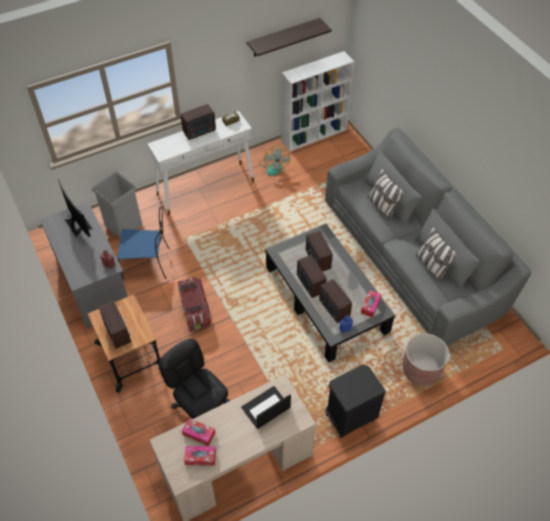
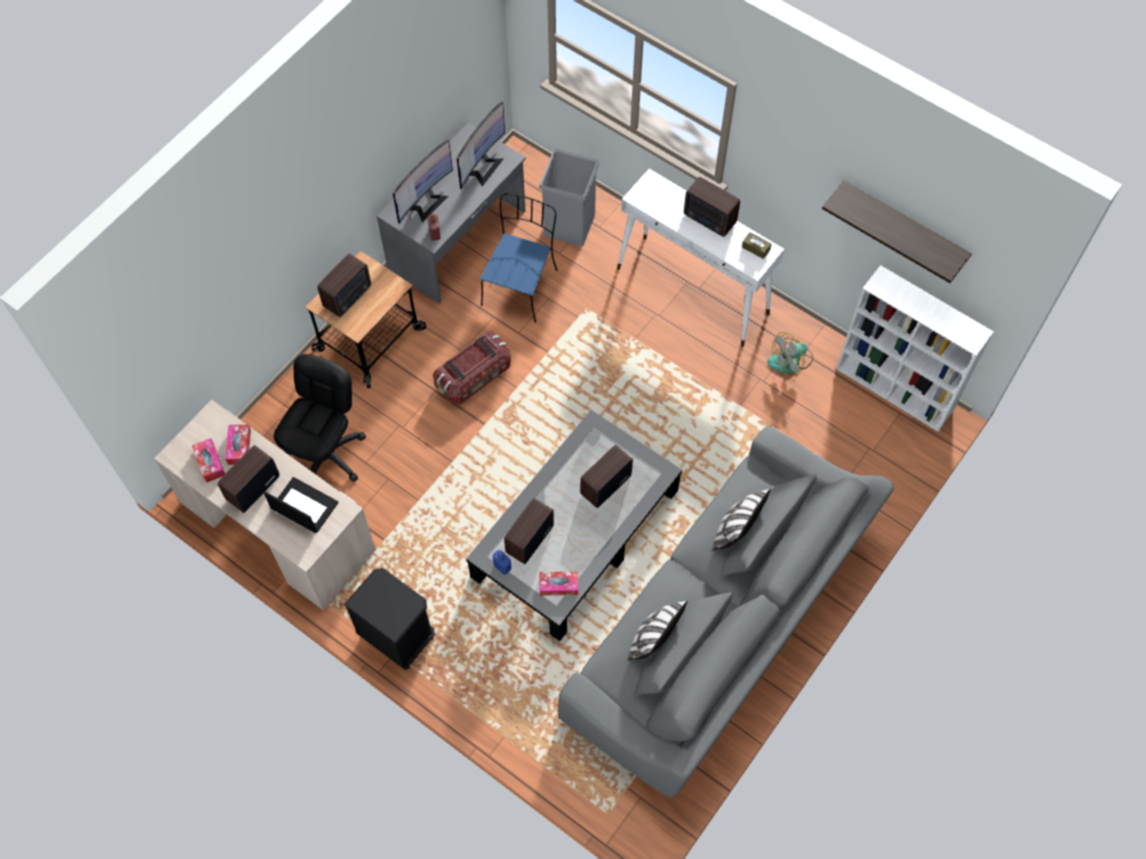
camera: 65 degrees right, 10 degrees up
(82, 261) = (425, 202): none -> monitor
(148, 264) = (520, 286): blue chair -> blue chair turned 135 degrees counterclockwise
(310, 285) = (555, 493): radio -> radio (251, 489)
(421, 370) = (514, 705): brown planter -> none

